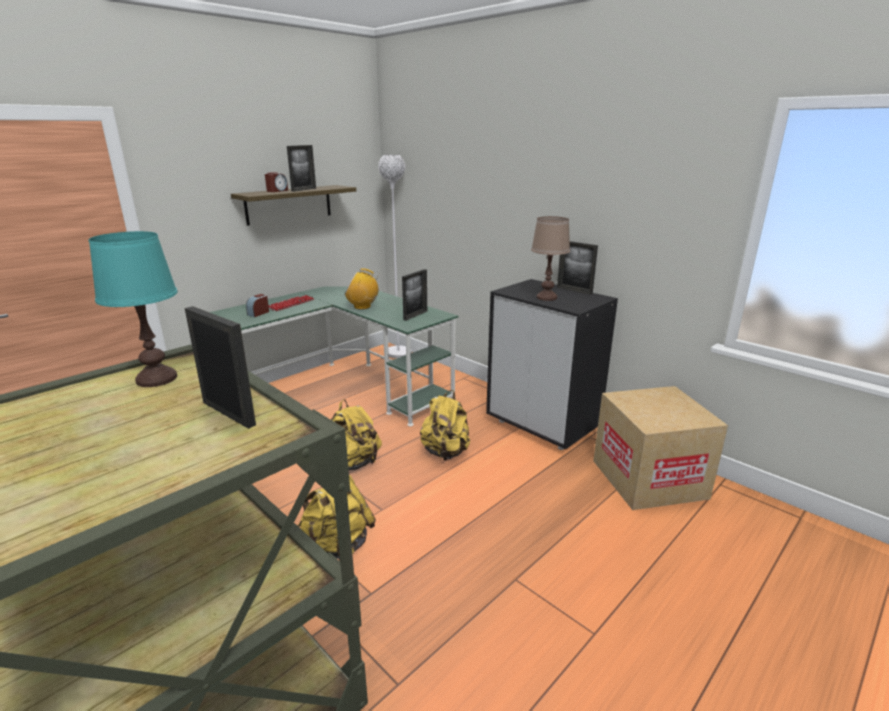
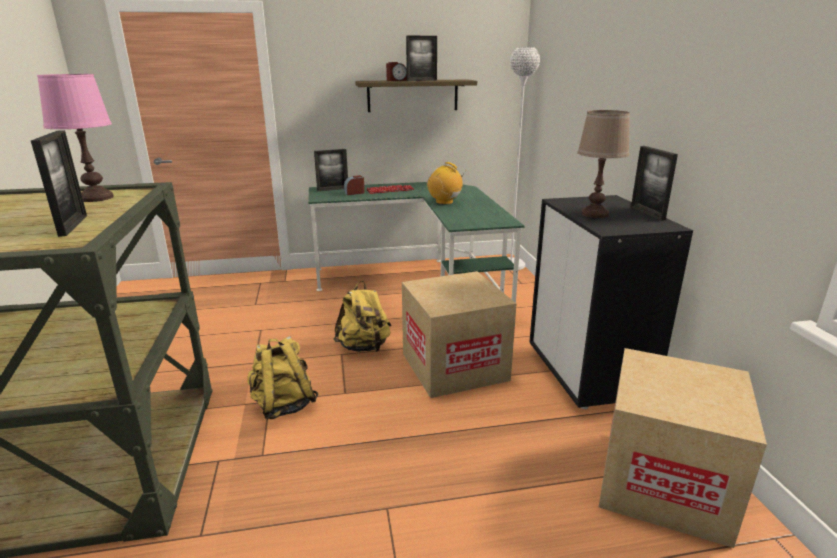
camera: 35 degrees right, 0 degrees up
(156, 379) = (96, 198): turquoise table lamp -> pink table lamp
(415, 315) = (480, 217): picture frame -> picture frame (333, 189)
(446, 452) = (454, 366): yellow backpack -> cardboard box

